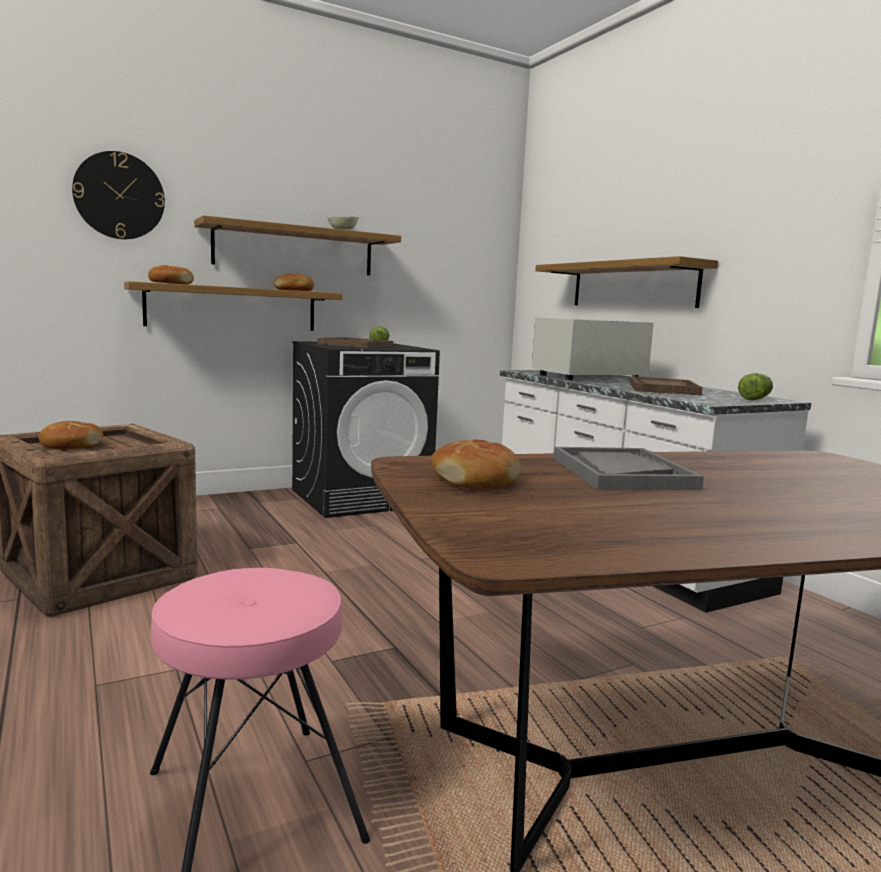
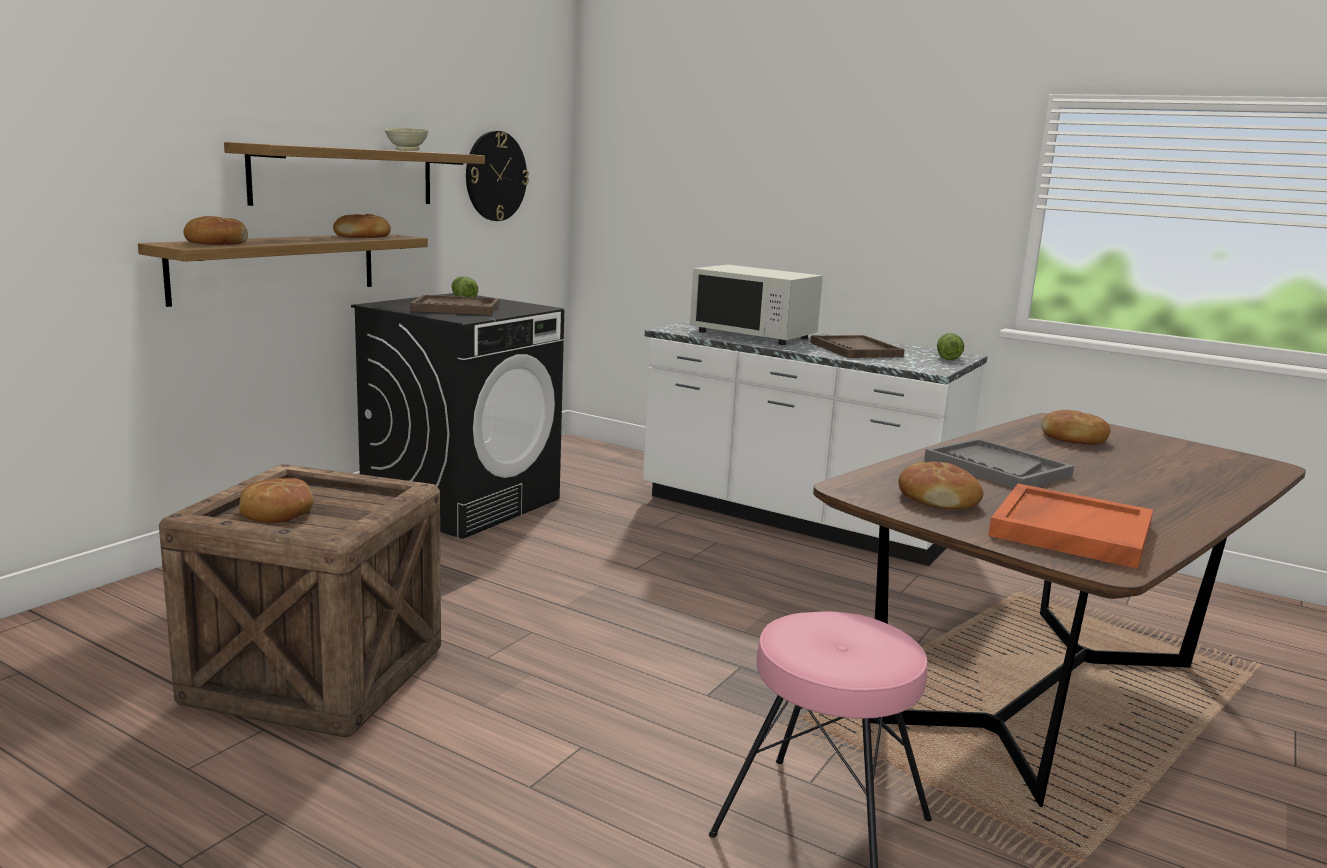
camera: 30 degrees left, 5 degrees up
(119, 196) = (123, 111): wall clock -> wall clock (495, 176)
(557, 522) = (1069, 530): none -> orange tray
(589, 377) = (753, 335): white microwave -> white microwave turned 90 degrees counterclockwise
(632, 285) = (758, 220): shelf -> none
(796, 468) = (1073, 439): none -> bread

